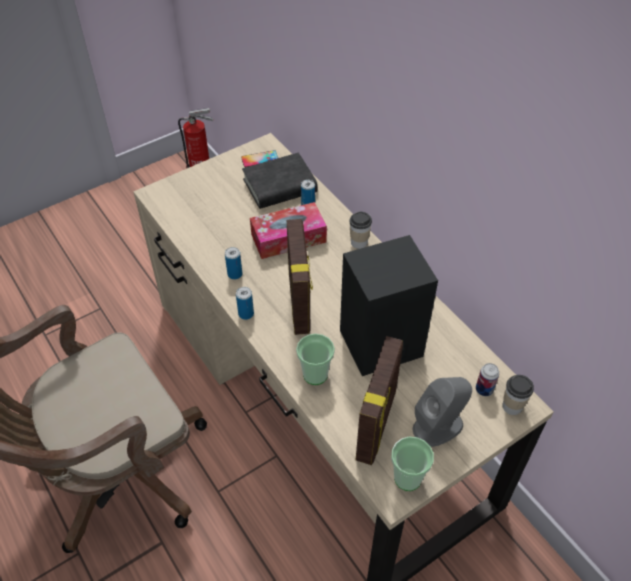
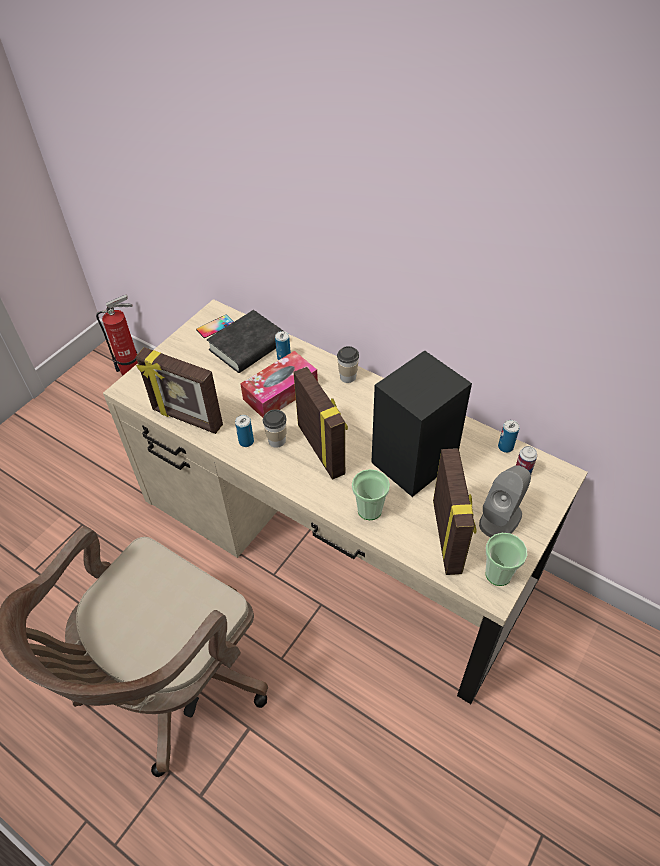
camera: 20 degrees left, 0 degrees up
(193, 237) = (186, 418): none -> picture frame
(246, 314) = (276, 475): can -> can (505, 447)
(512, 406) = (552, 479): cup -> cup (277, 440)

